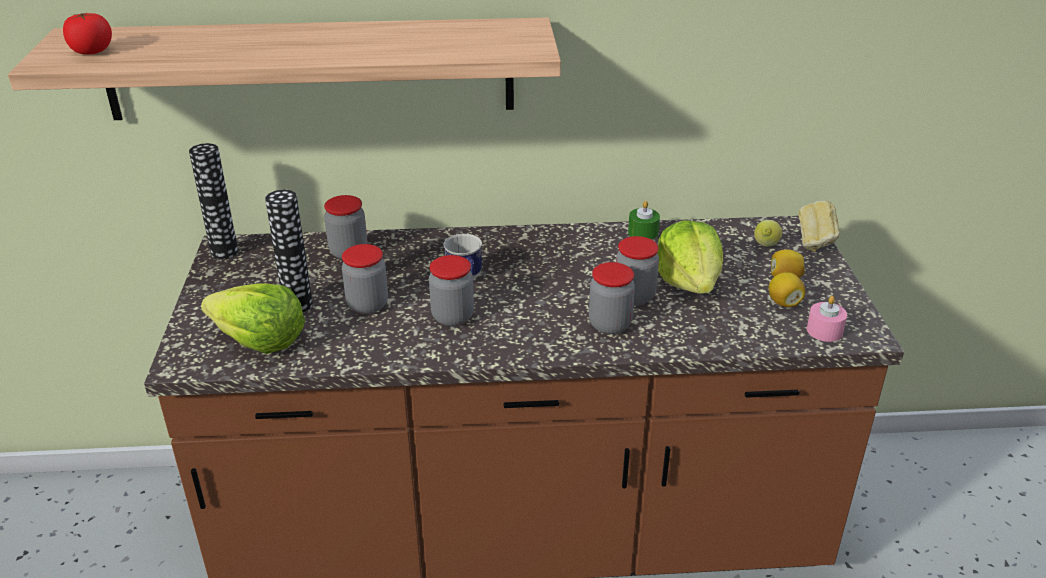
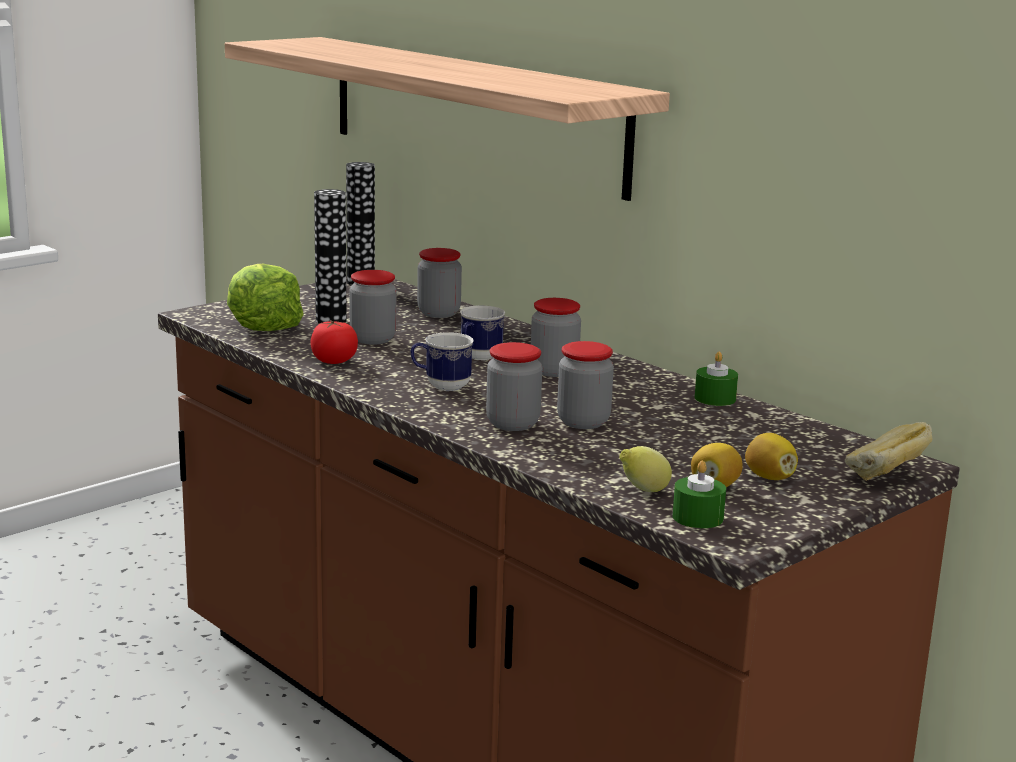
camera: 50 degrees right, 15 degrees down
(91, 51) = (298, 44): tomato -> tomato (334, 361)
(452, 317) = (410, 368): jar -> jar (554, 371)
(505, 320) = (441, 386): none -> mug
(689, 281) = (663, 437): lettuce -> none
(765, 246) = (818, 455): lemon -> lemon (643, 491)
(824, 331) = (697, 517): pink candle -> green candle

